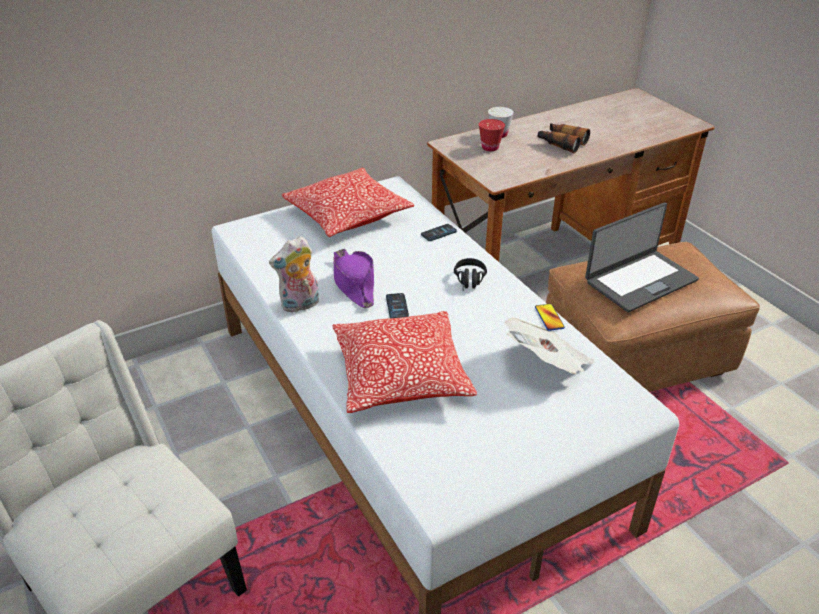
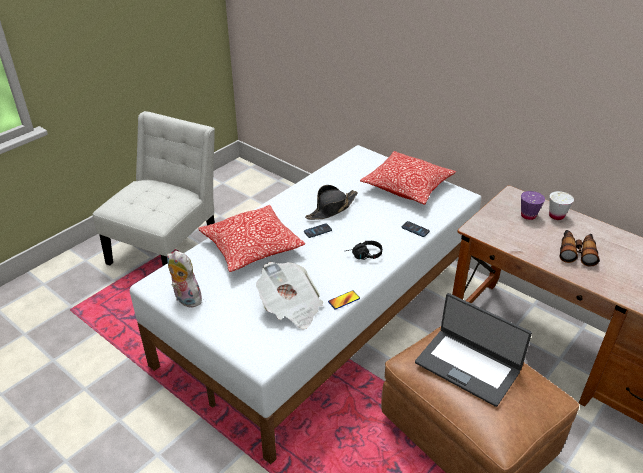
camera: 70 degrees right, 0 degrees up
(300, 305) = (298, 195): plush toy -> plush toy (185, 299)
(354, 283) = (331, 209): purple hat -> black hat
(490, 148) = (528, 215): red cup -> purple cup

